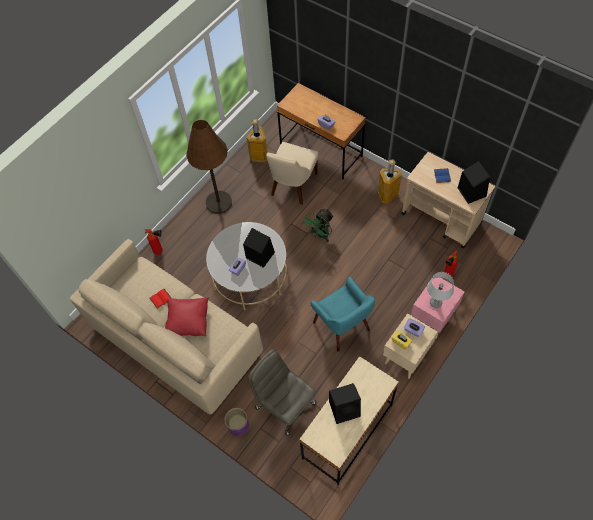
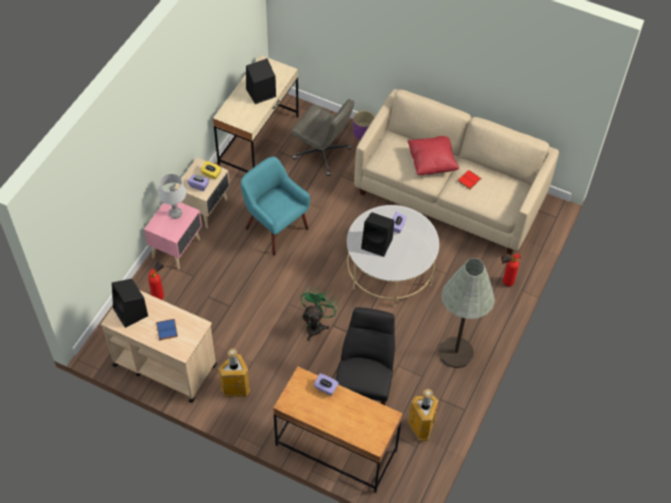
camera: 165 degrees right, 5 degrees down
(219, 202) = (456, 352): brown floor lamp -> grey floor lamp
(292, 186) = (364, 387): beige chair -> black chair

